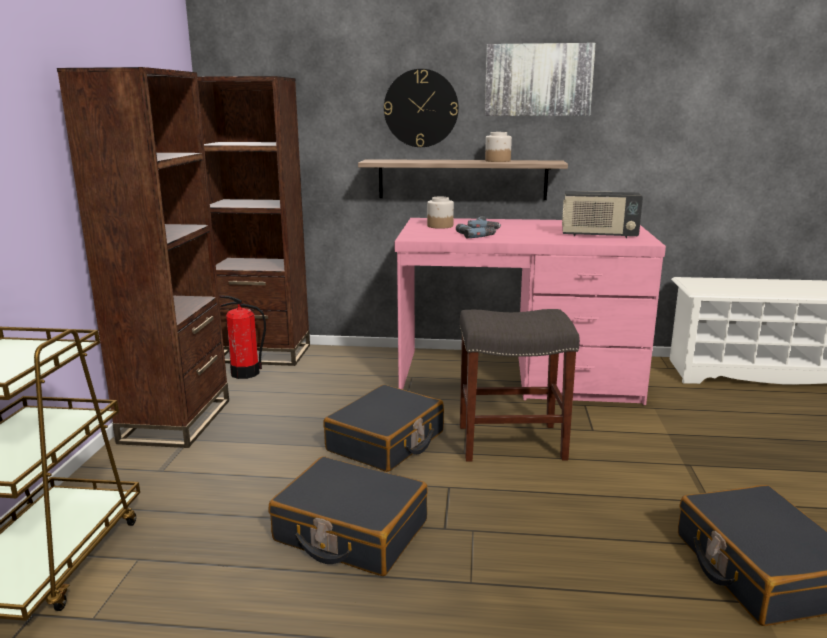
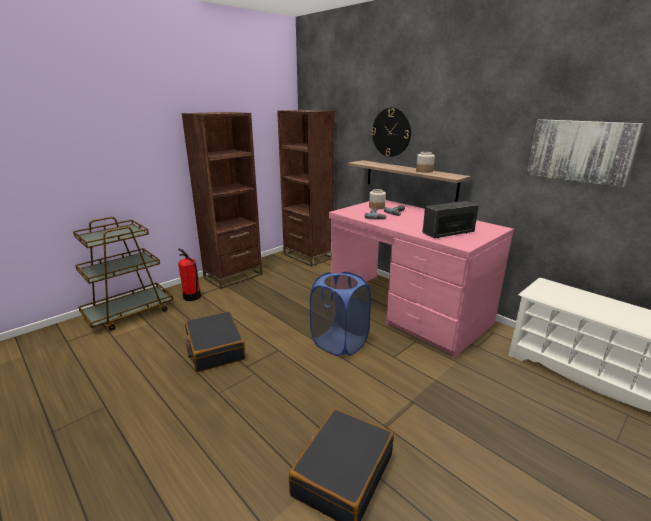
camera: 40 degrees right, 5 degrees up
(245, 373) = (287, 263): fire extinguisher -> fire extinguisher (192, 297)
(386, 442) = (288, 317): black suitcase -> none
(509, 442) = (339, 343): grey stool -> blue laundry basket
(538, 80) = (459, 118): picture -> picture (580, 151)
(598, 235) = (448, 233): radio -> radio turned 105 degrees clockwise

